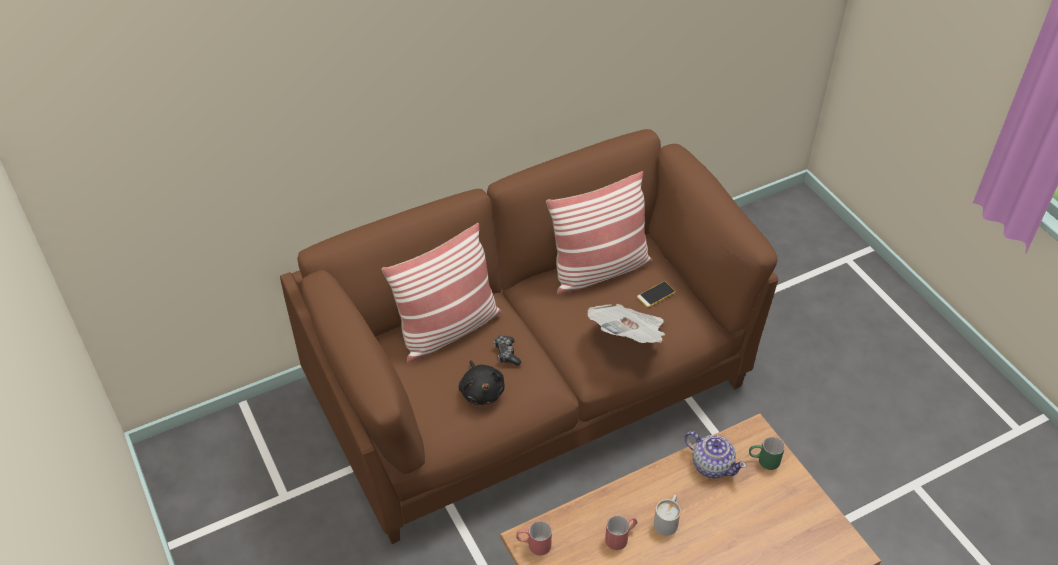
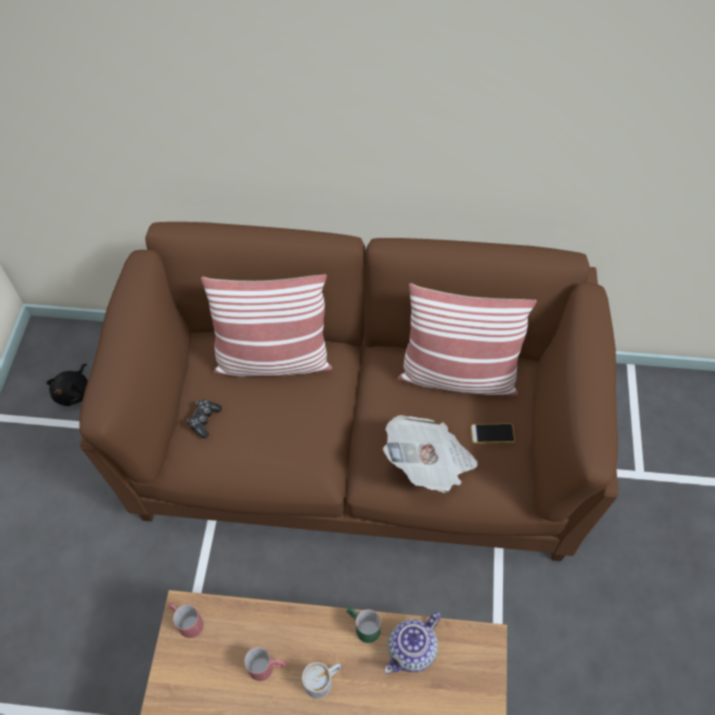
camera: 35 degrees right, 10 degrees up
(482, 391) = (253, 440): black plush toy -> black plush toy (74, 392)
(506, 353) = (304, 415): game controller -> game controller (204, 420)
(712, 465) = (413, 650): teapot -> teapot turned 60 degrees clockwise
(763, 460) = (468, 680): green mug -> green mug (363, 626)

